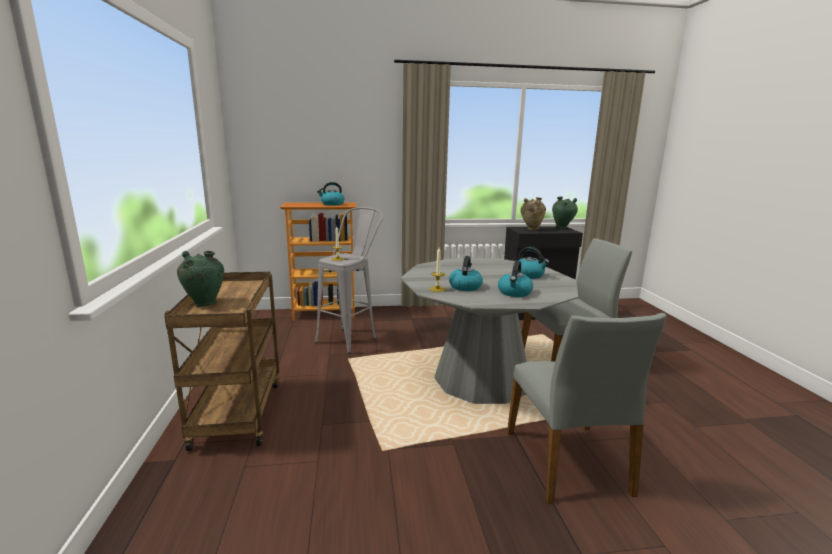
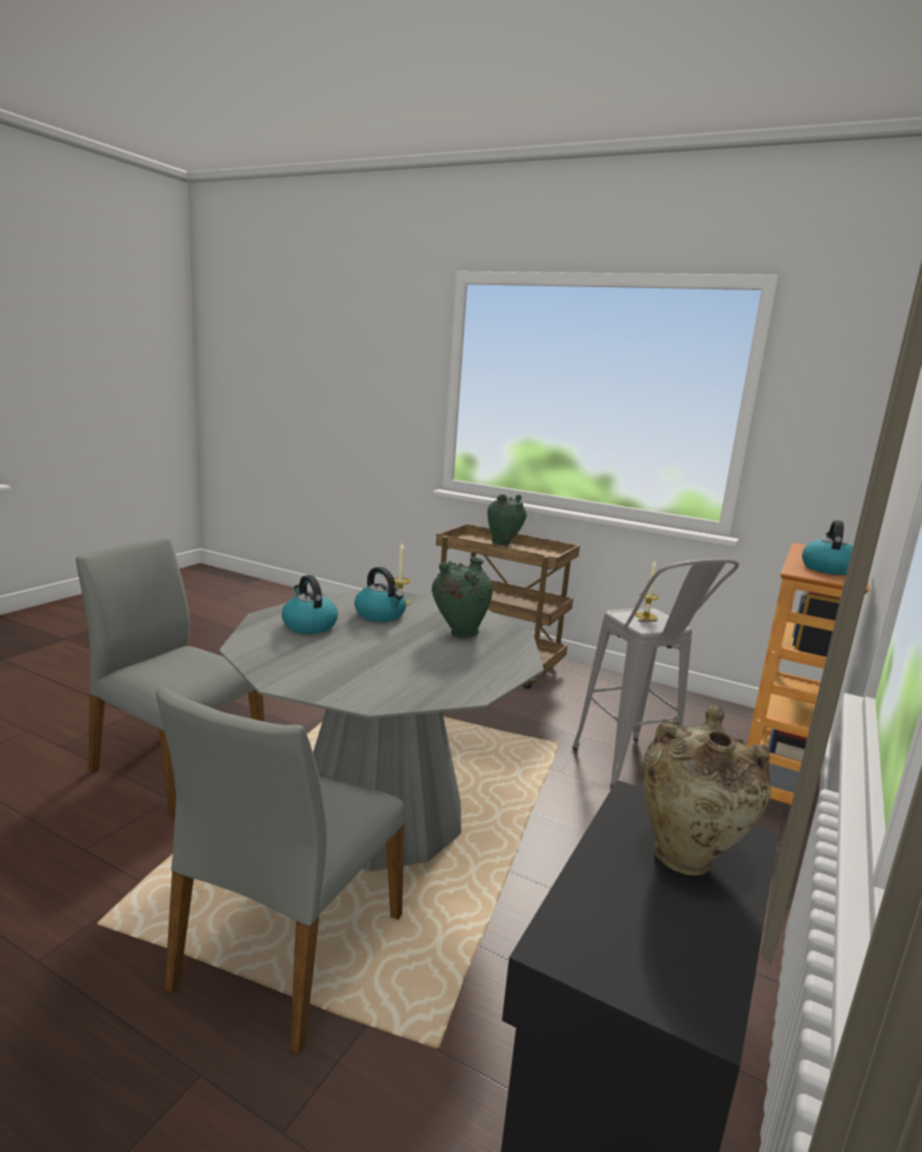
camera: 125 degrees right, 0 degrees up
(529, 275) = (348, 670): kettle -> none
(562, 228) = (677, 990): green vase -> green vase (459, 633)

